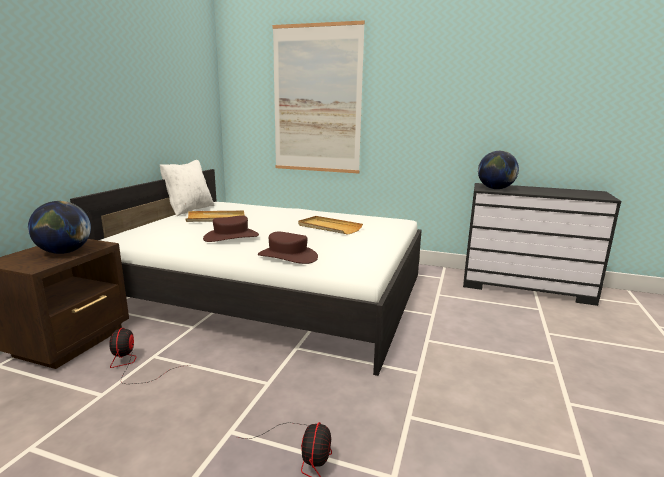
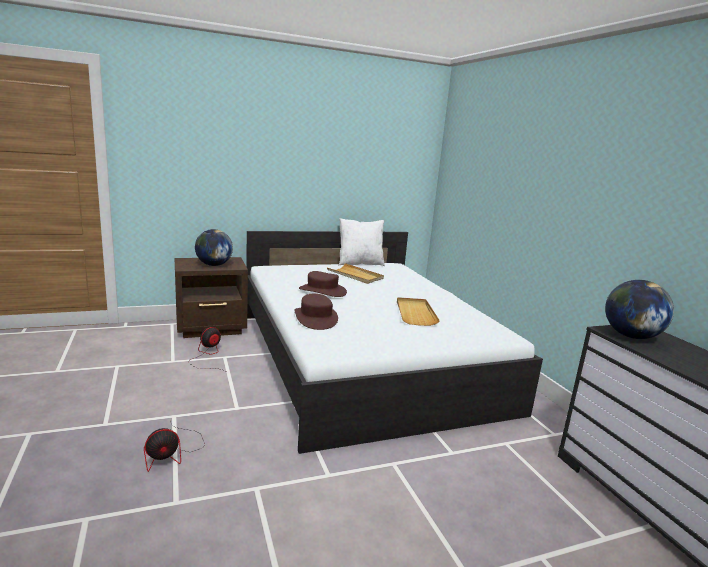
camera: 50 degrees right, 0 degrees up
(317, 100) = (503, 176): picture -> none

